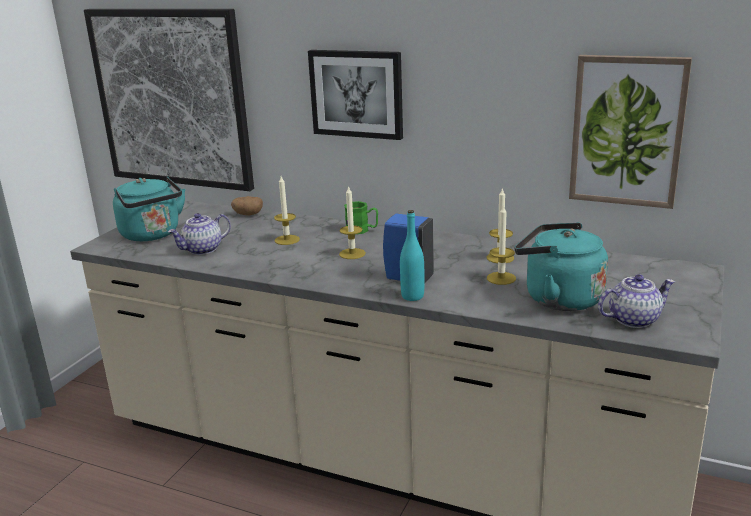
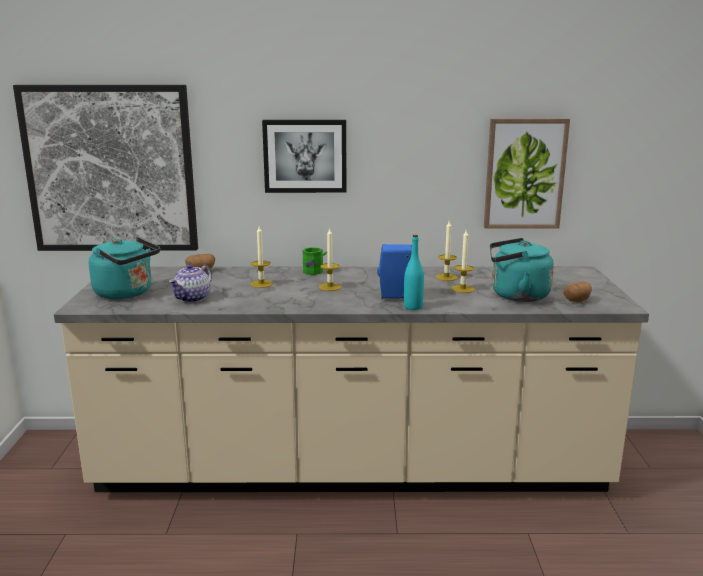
camera: 25 degrees left, 5 degrees down
(633, 319) = (577, 301): teapot -> potato

